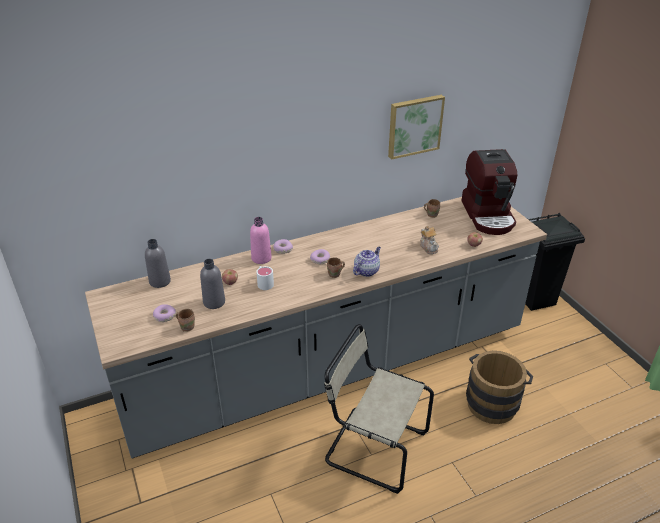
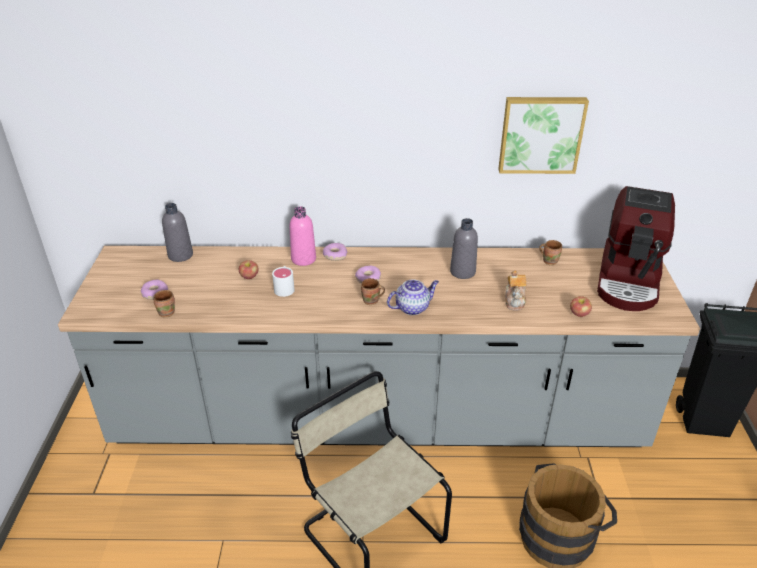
camera: 25 degrees right, 0 degrees up
(214, 302) = (215, 293): grey bottle -> grey bottle (462, 272)

